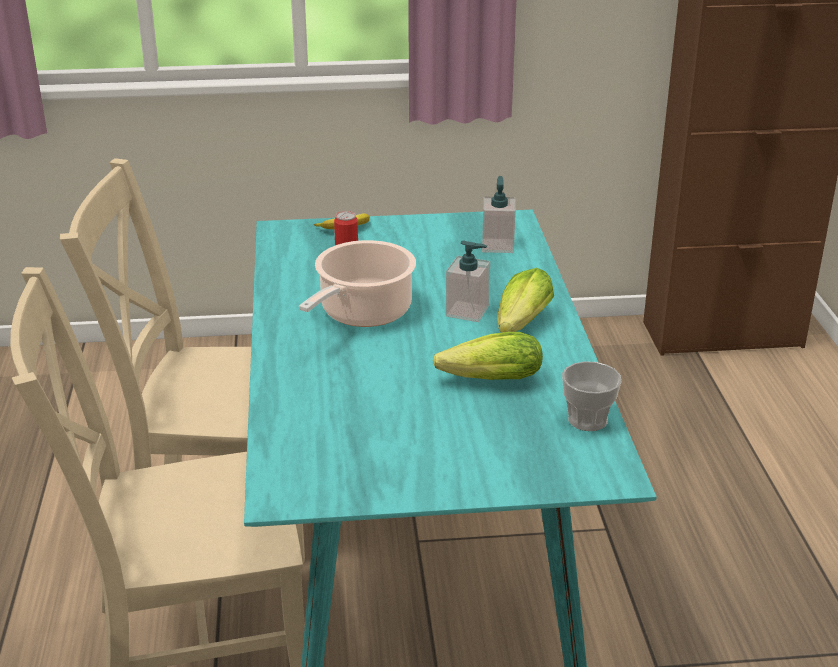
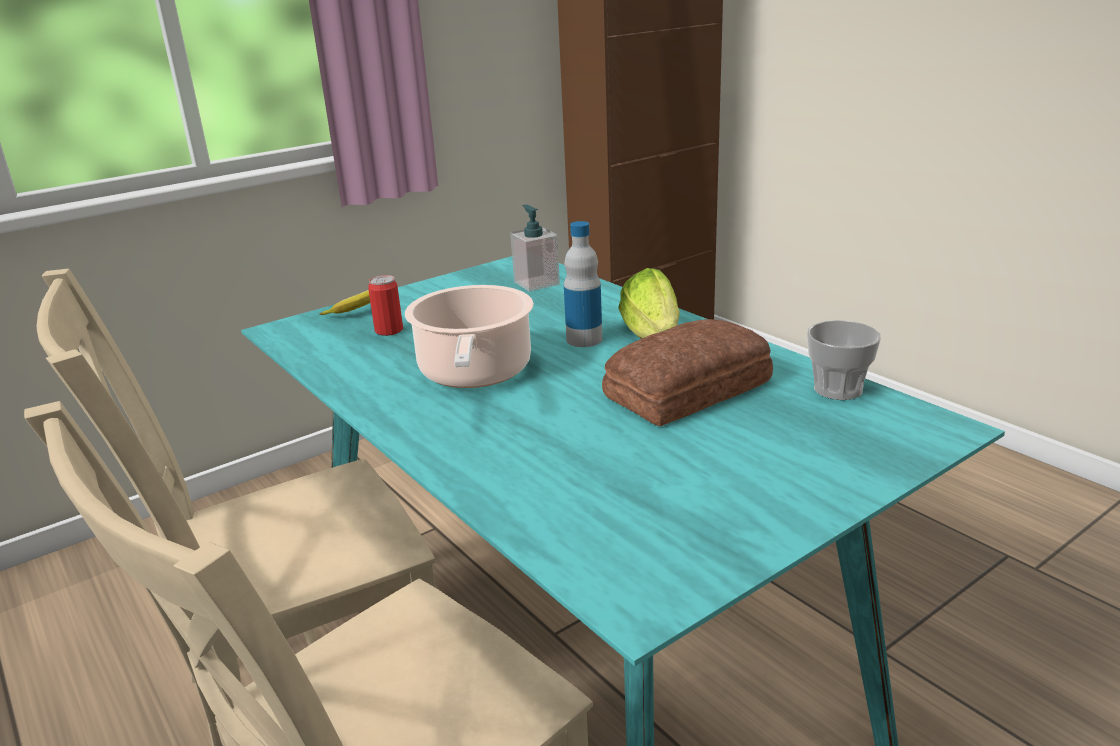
camera: 30 degrees left, 5 degrees down
(467, 311) = (584, 339): soap dispenser -> bottle
(486, 380) = (692, 390): lettuce -> bread

